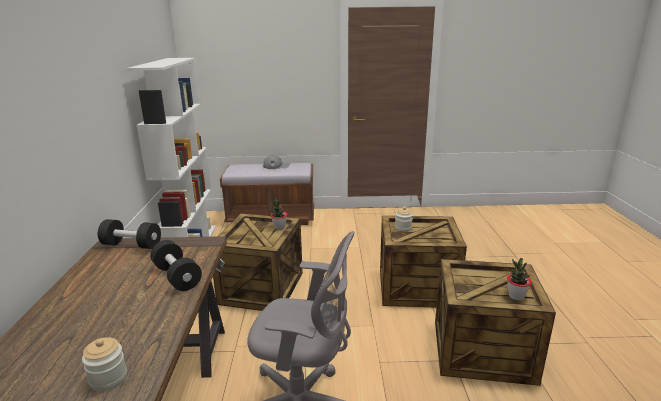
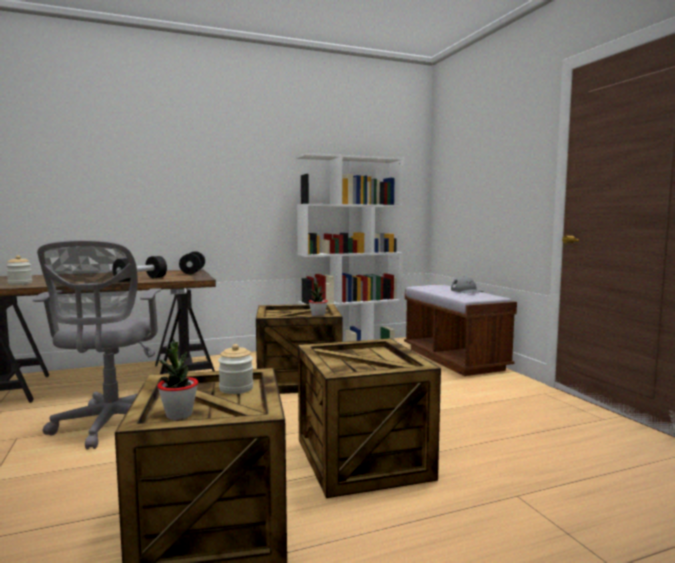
camera: 70 degrees right, 15 degrees down
(403, 228) = (370, 352): jar -> jar (236, 388)

